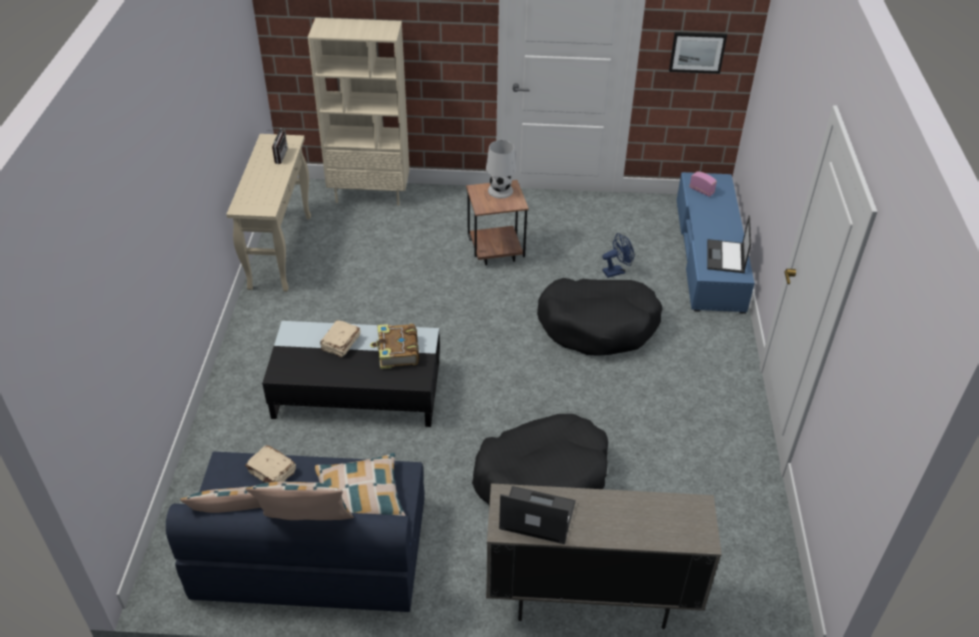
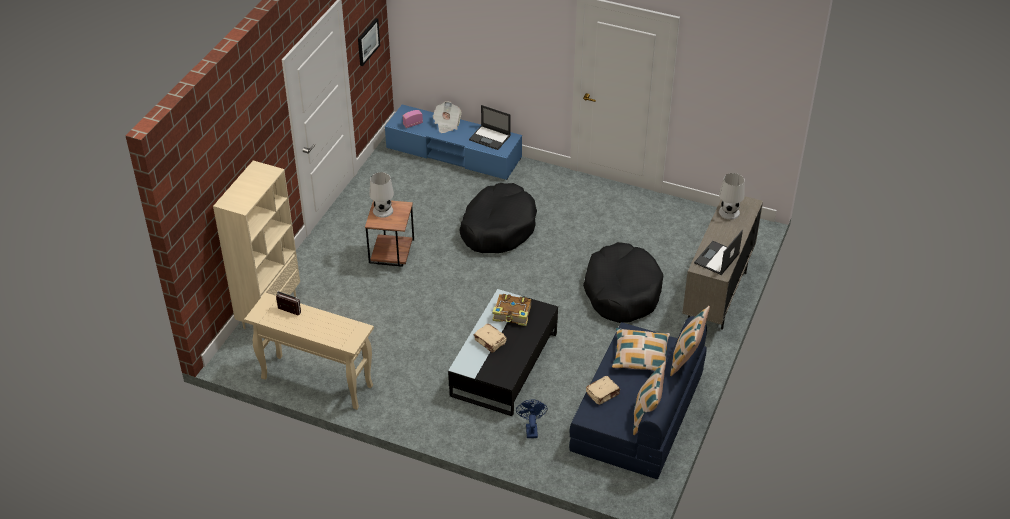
camera: 70 degrees left, 0 degrees up
(616, 271) = (447, 202): blue fan -> blue fan (531, 428)
(661, 510) = (729, 212): none -> white table lamp
(723, 216) = (447, 124): none -> newspaper

